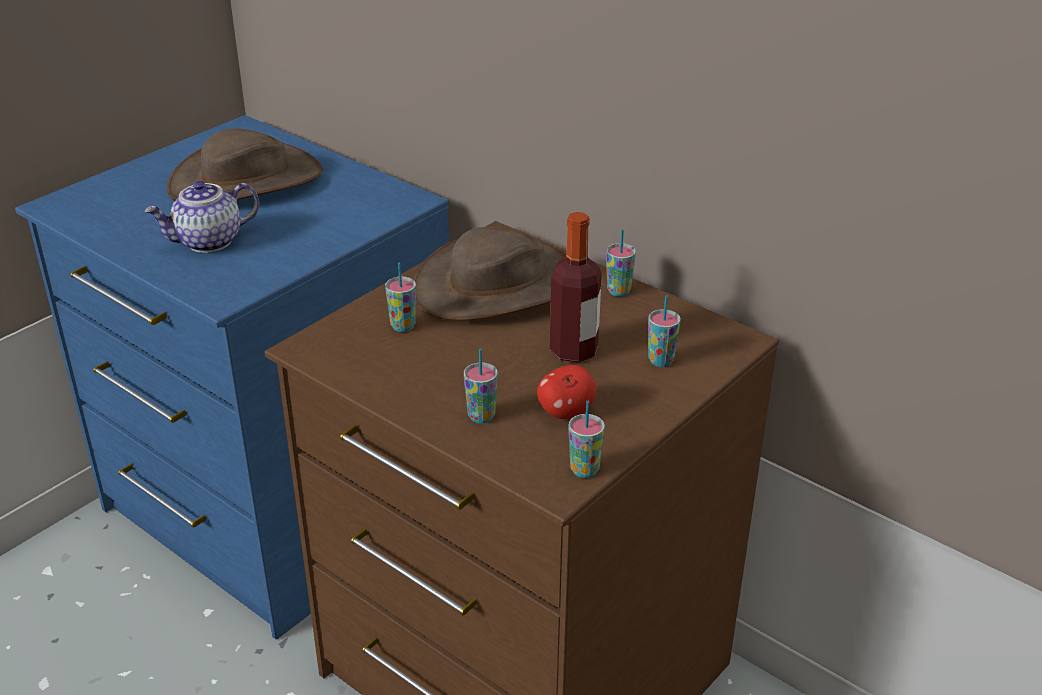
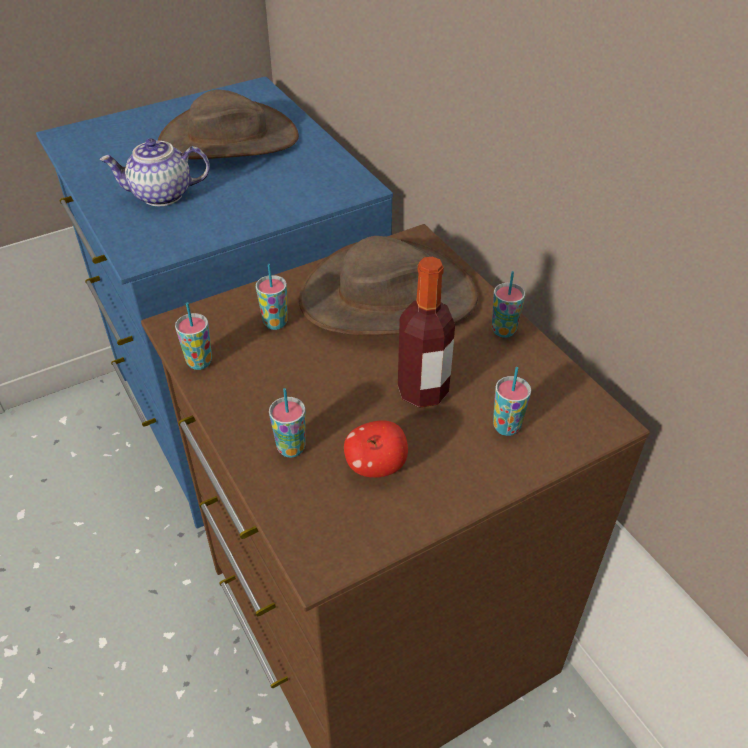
camera: 20 degrees right, 10 degrees up
(584, 470) = (358, 547): cup -> cup (199, 362)

